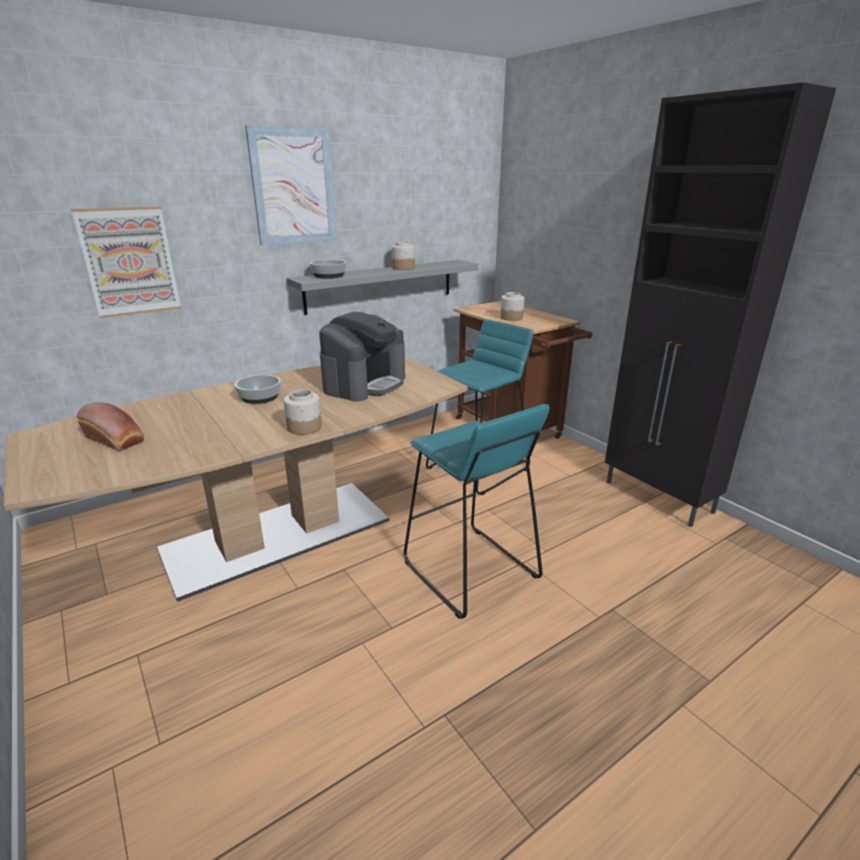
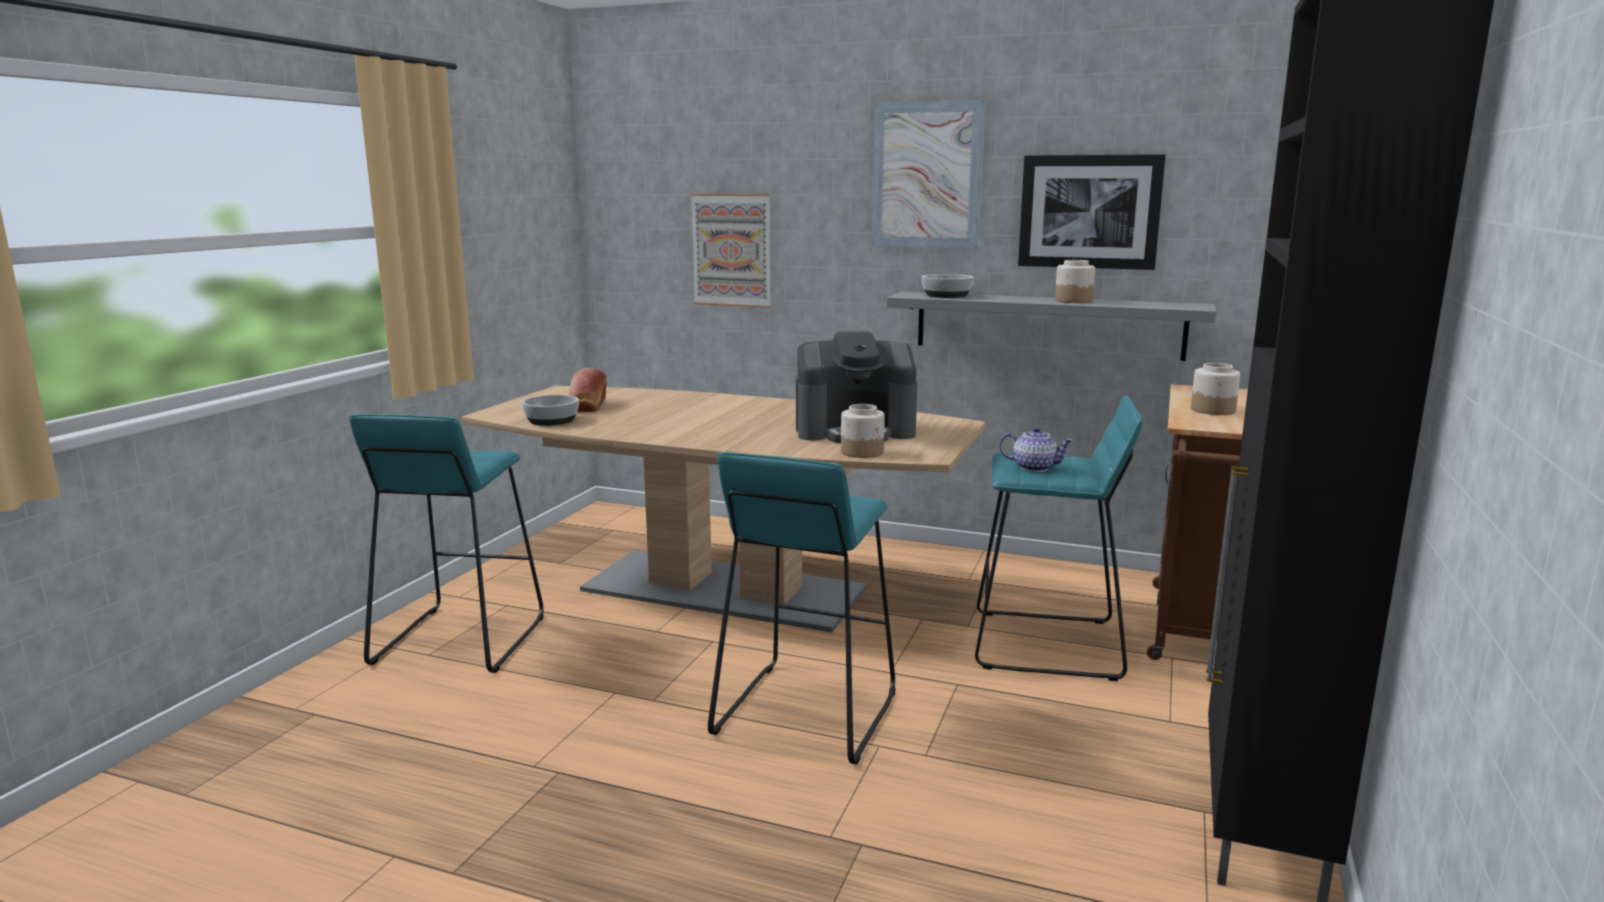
camera: 55 degrees right, 10 degrees down
(161, 711) = (458, 640): none -> turquoise stool
(260, 397) = (744, 412): bowl -> bowl (552, 420)
(305, 427) = (704, 440): jar -> jar (862, 452)
(396, 209) = (1089, 212): none -> picture
(476, 373) = (1033, 467): none -> teapot

